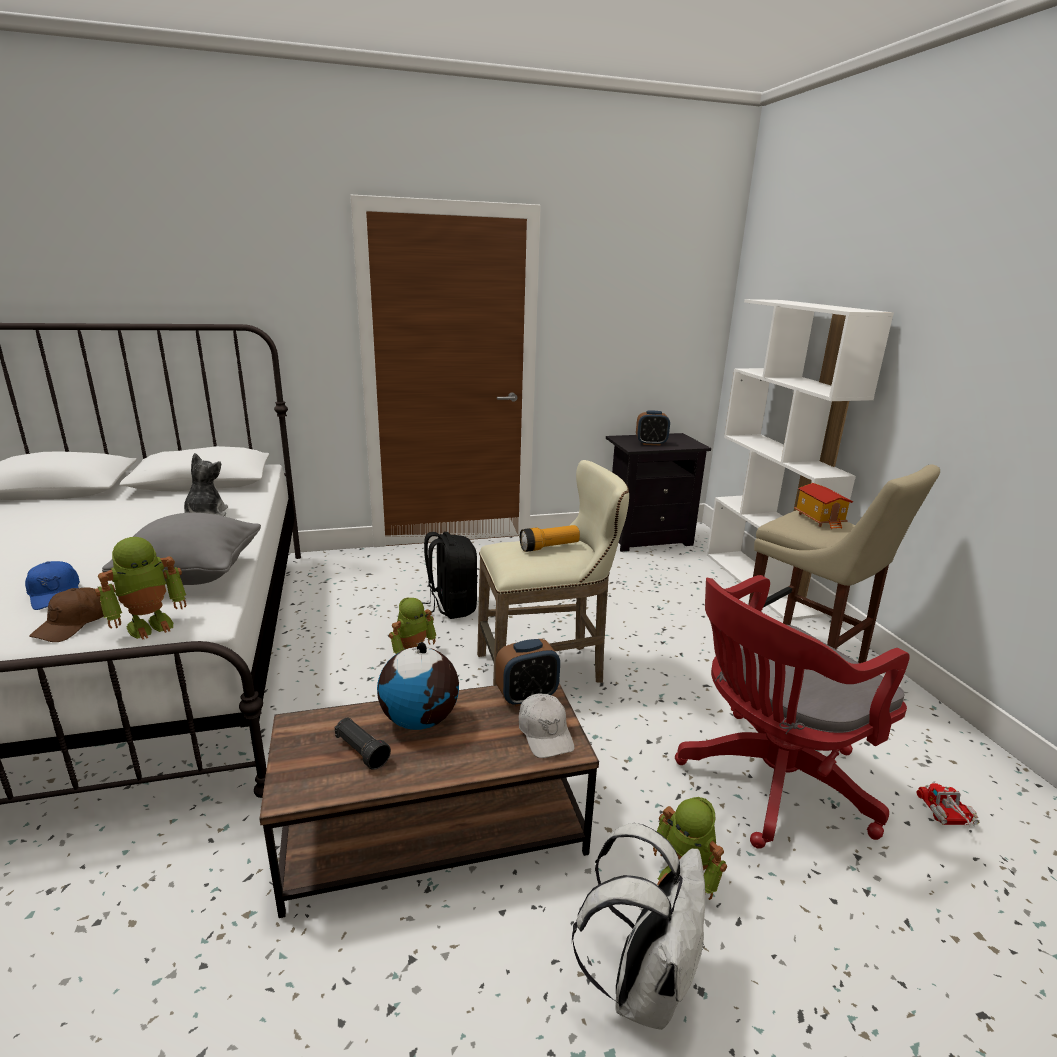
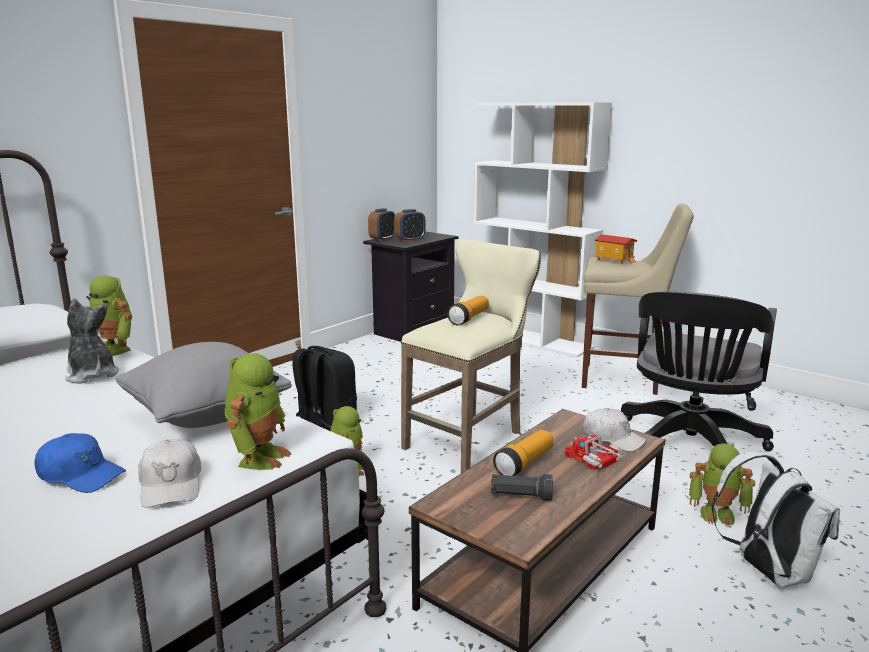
camera: 35 degrees left, 5 degrees down
(73, 624) = (171, 485): brown cap -> white cap
(255, 498) = (115, 350): none -> toy robot
(420, 720) = (524, 464): globe -> flashlight
(527, 696) = (565, 425): alarm clock -> alarm clock (382, 239)
(768, 782) = (688, 447): red office chair -> black office chair
(946, 815) = (781, 426): toy truck -> toy truck (596, 463)

